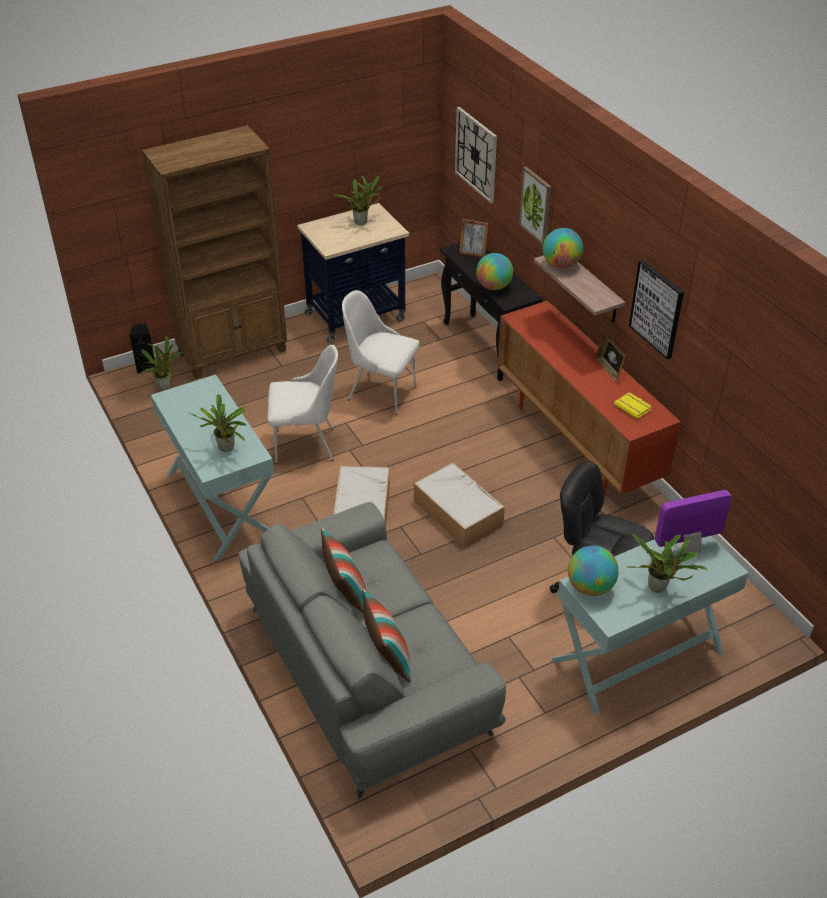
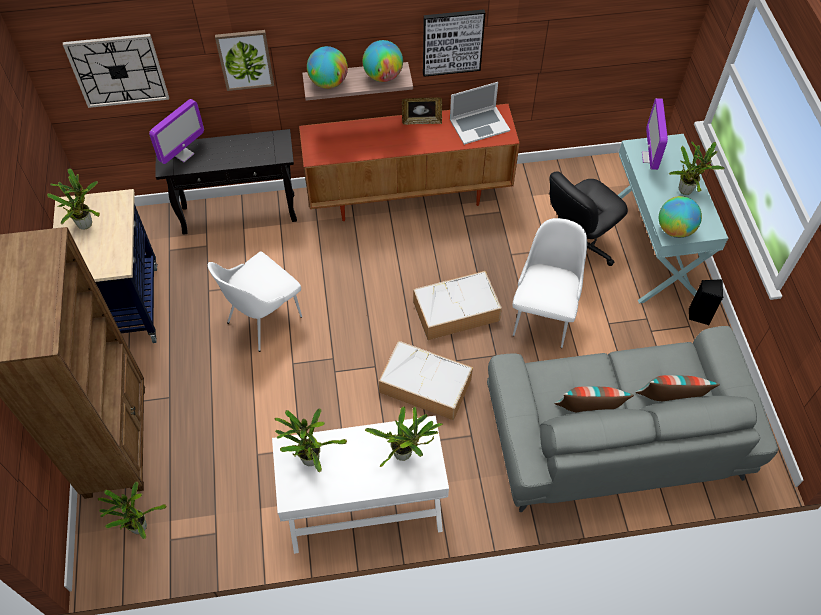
camera: 70 degrees left, 15 degrees up
(147, 367) = (90, 539): black speaker -> black speaker (698, 315)
(205, 397) = (309, 456): none -> potted plant
(221, 504) = (364, 508): turquoise desk -> white desk
(305, 445) = (310, 408): white chair -> white chair (543, 318)
(473, 253) = (183, 154): picture frame -> monitor
(493, 287) = (250, 157): globe -> globe (383, 76)
(633, 408) = (479, 125): yellow book -> laptop

